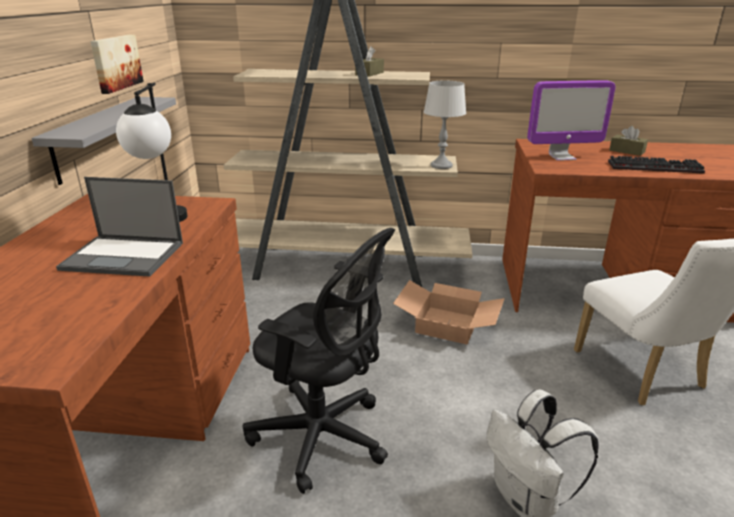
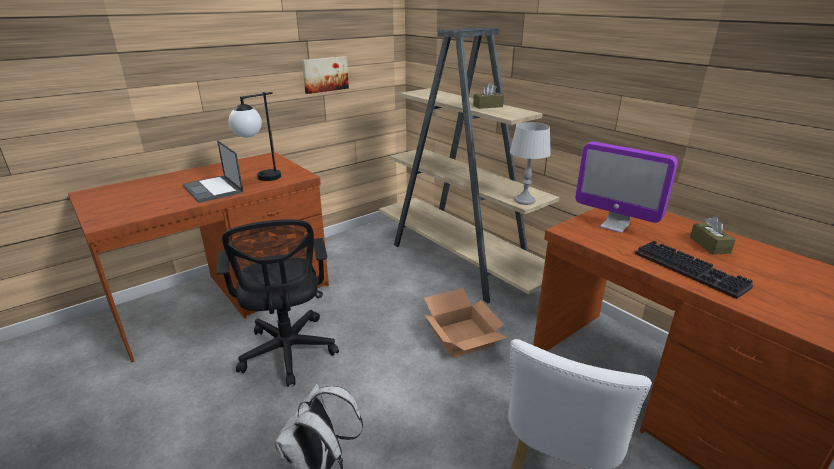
camera: 45 degrees right, 0 degrees up
(97, 138) = (294, 120): grey shelf -> none

